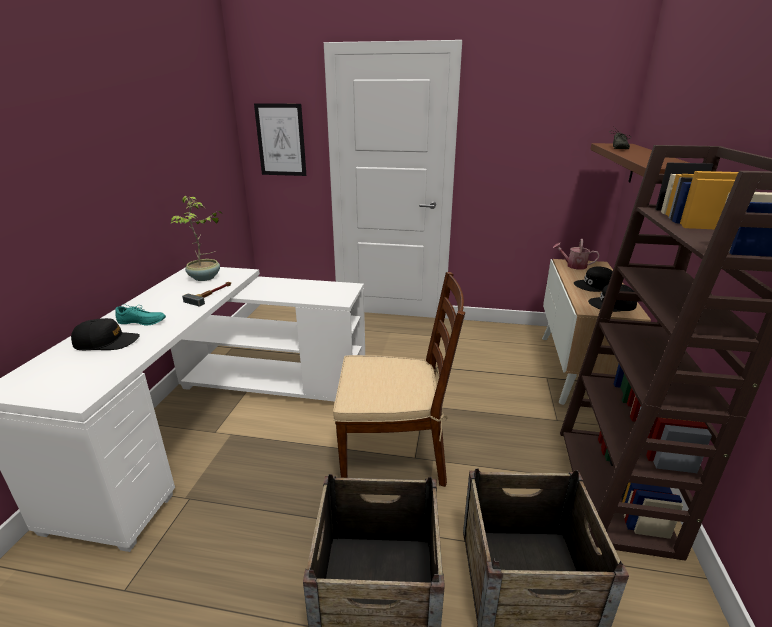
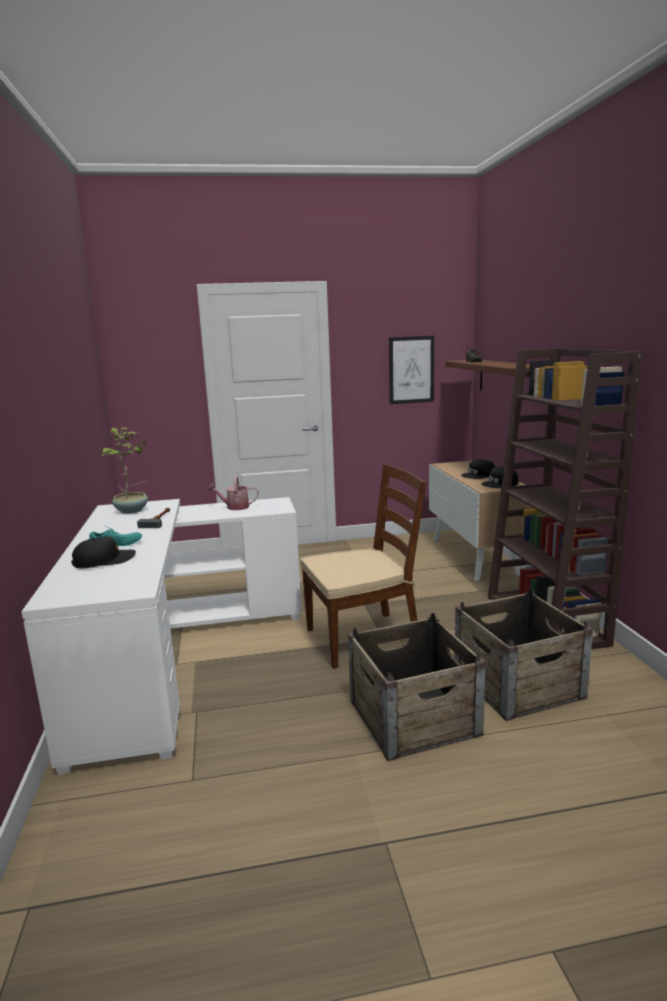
camera: 20 degrees left, 10 degrees down
(281, 140) = (152, 378): picture -> picture (411, 370)
(573, 266) = (451, 466): watering can -> watering can (234, 507)

